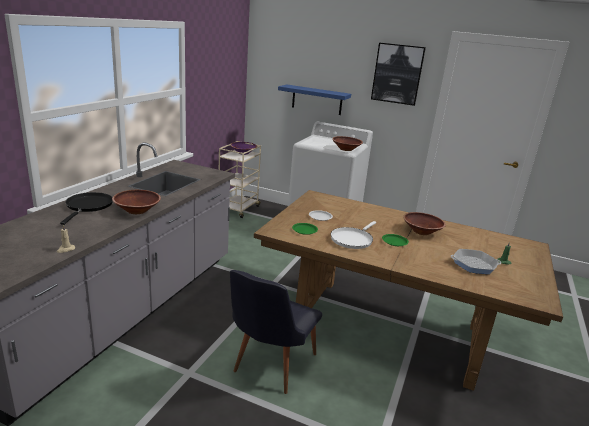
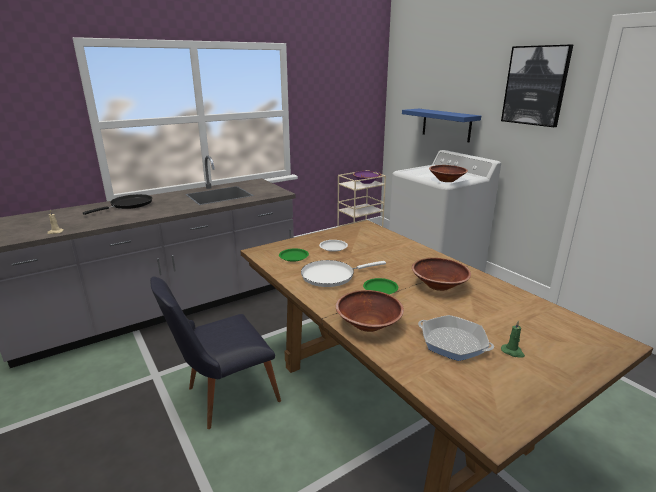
camera: 35 degrees right, 0 degrees up
(137, 210) = (155, 213): brown bowl -> brown bowl (368, 324)

